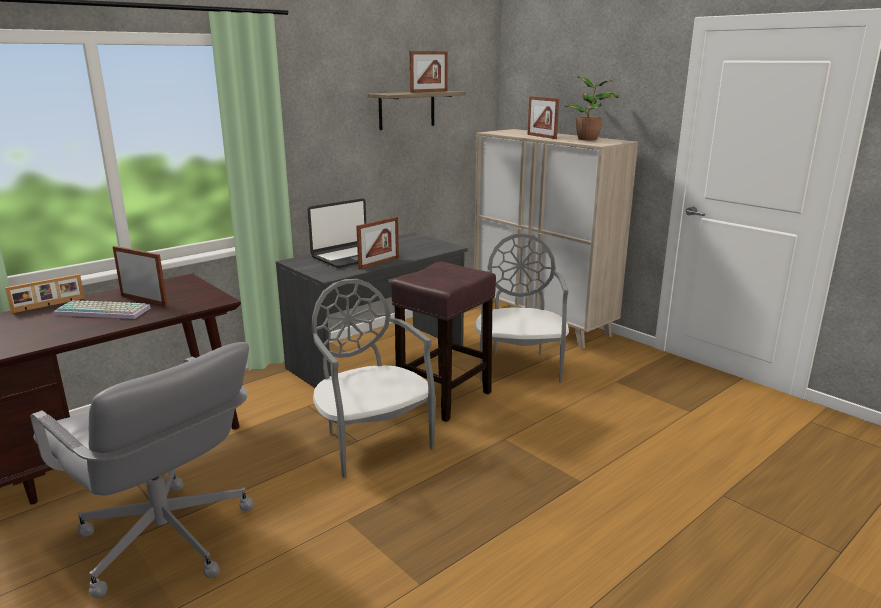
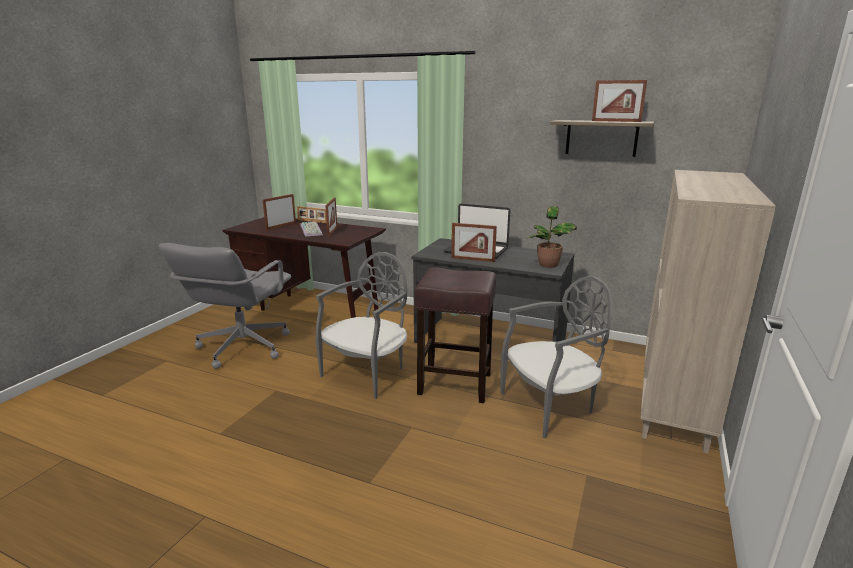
camera: 65 degrees right, 0 degrees up
(541, 136) = (701, 182): picture frame -> picture frame (281, 226)
(589, 139) = (731, 192): potted plant -> potted plant (548, 265)

